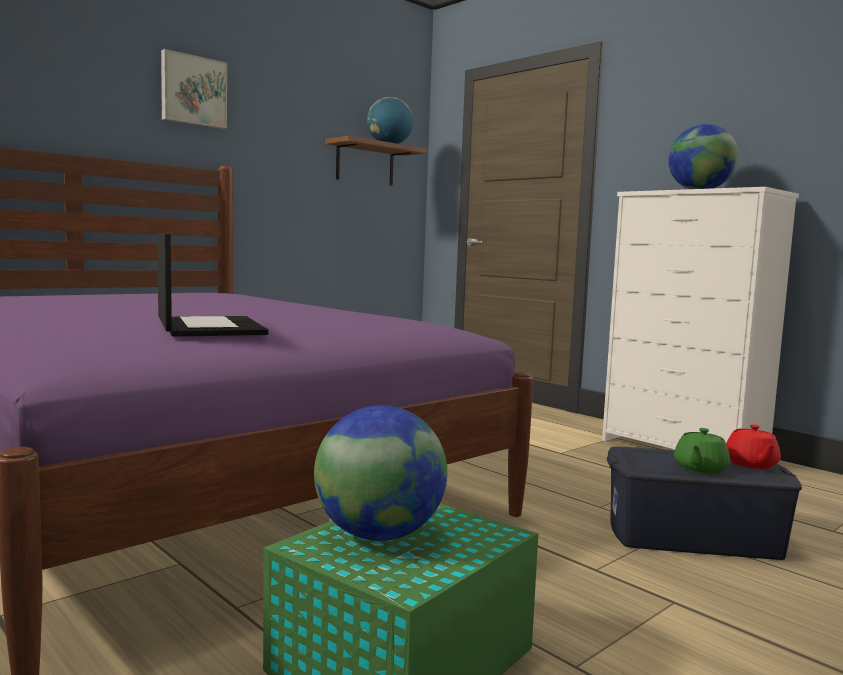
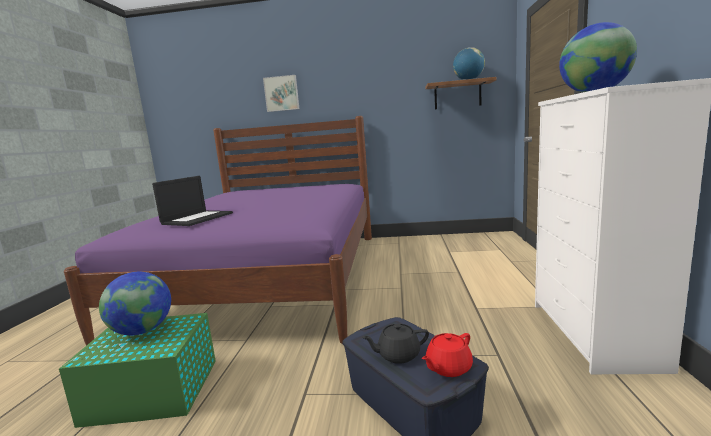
camera: 50 degrees right, 5 degrees up
(193, 91) = (341, 80): picture -> picture (281, 93)
(699, 468) = (398, 355): green teapot -> black teapot

